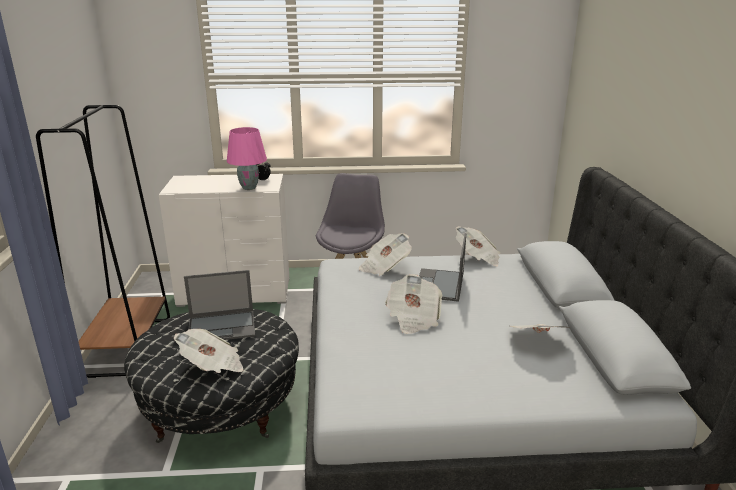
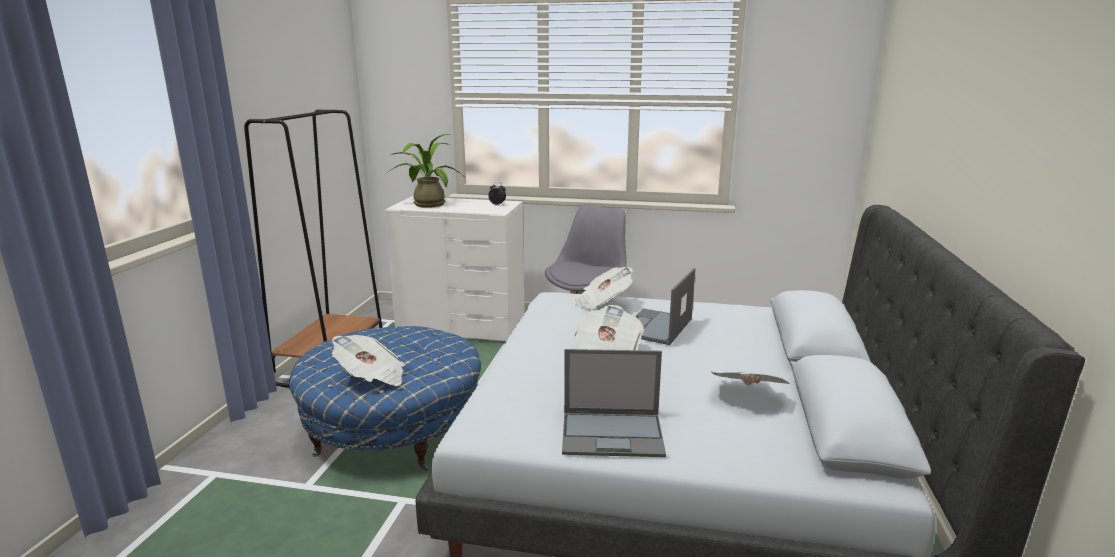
camera: 15 degrees right, 5 degrees down
(195, 184) = (426, 204): none -> potted plant
(221, 405) = (394, 431): black ottoman -> blue ottoman
(222, 327) = (403, 343): laptop -> laptop (613, 434)
(249, 188) = (478, 210): pink table lamp -> none
(477, 258) = (720, 306): newspaper -> none

